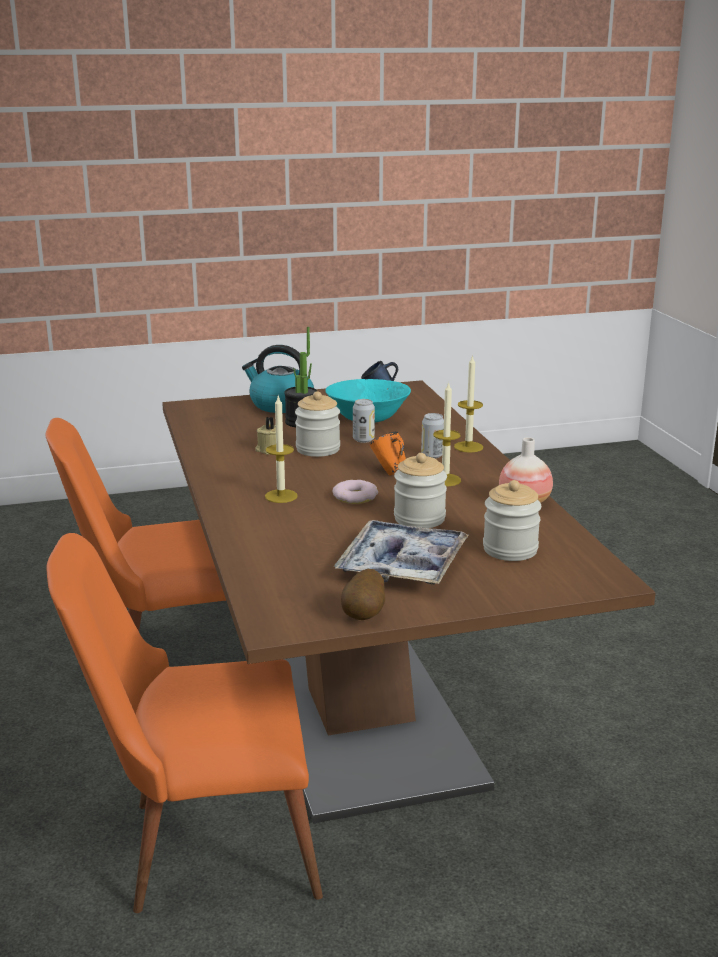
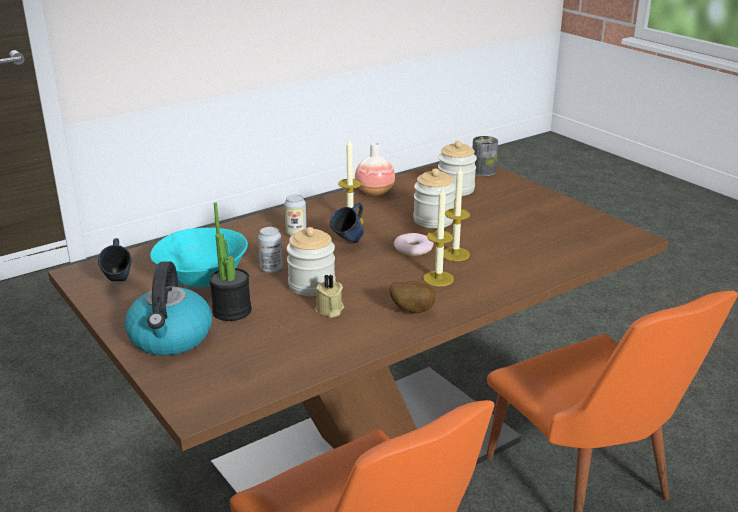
camera: 110 degrees left, 5 degrees up
(365, 615) = (588, 216): potato -> potato (412, 310)
(389, 472) = (349, 244): orange mug -> blue mug
(402, 565) = (512, 215): tray -> none
(468, 447) = (266, 222): candle -> candle (455, 254)
(572, 582) = (483, 171): none -> can

